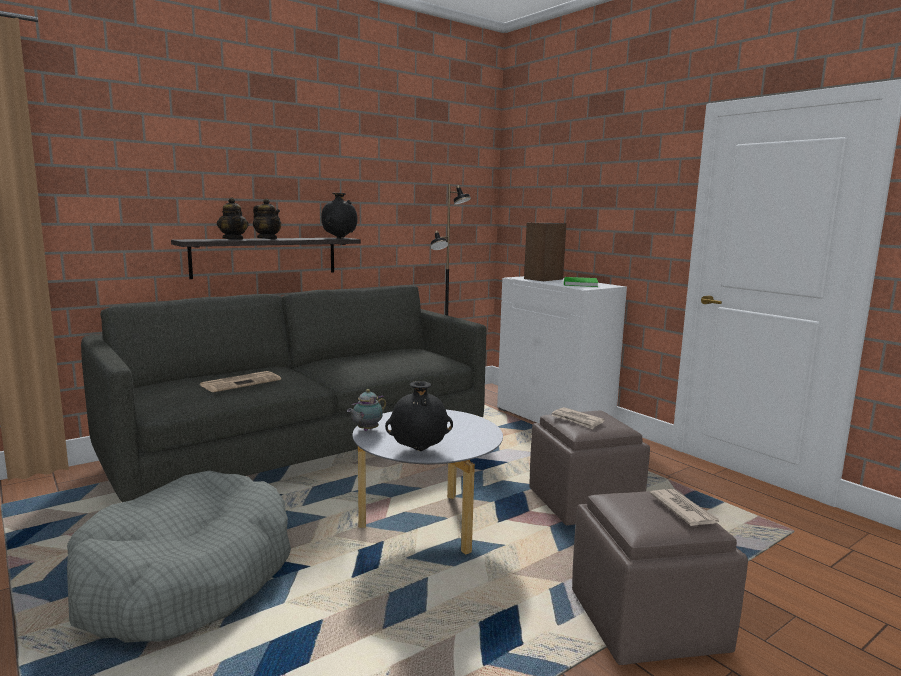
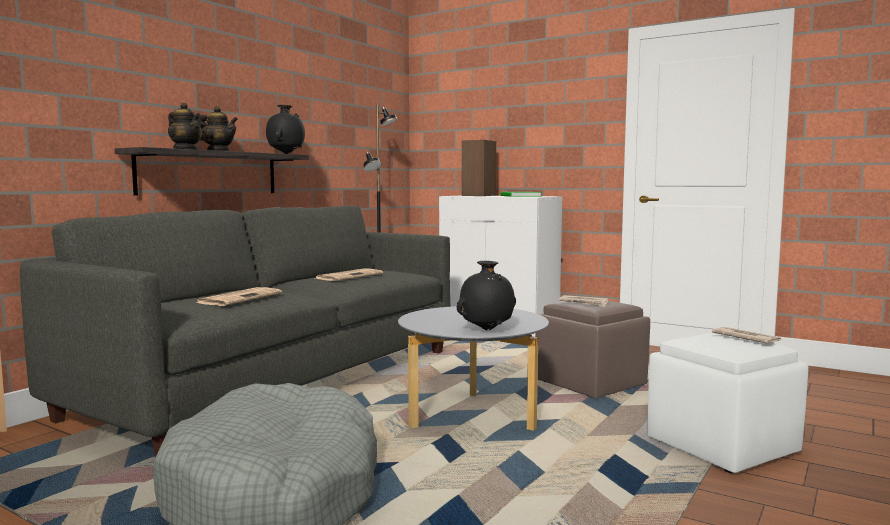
camera: 20 degrees left, 5 degrees down
(366, 430) = (414, 323): teapot -> none
(374, 360) = (349, 276): none -> newspaper
(647, 621) = (721, 446): brown ottoman -> white ottoman

